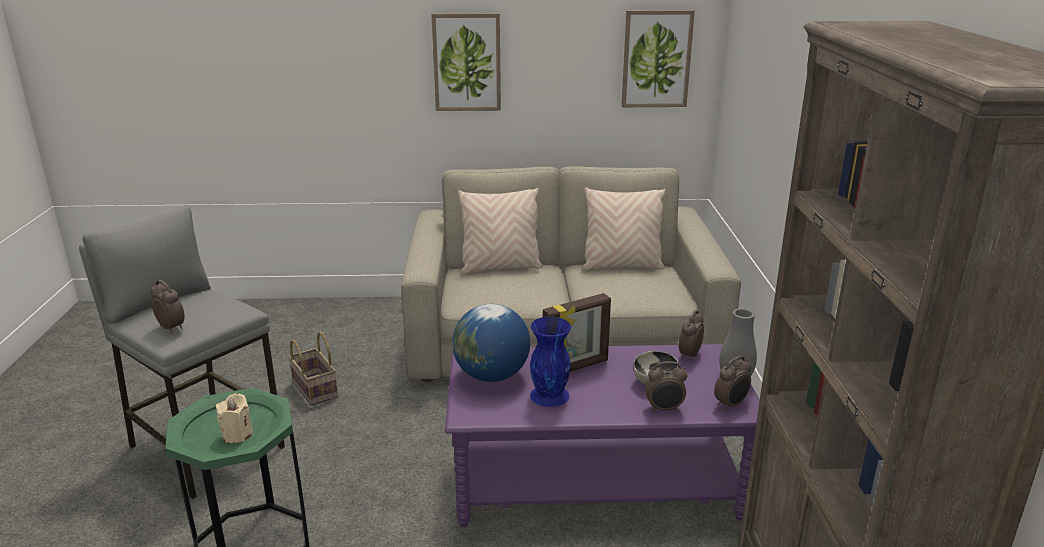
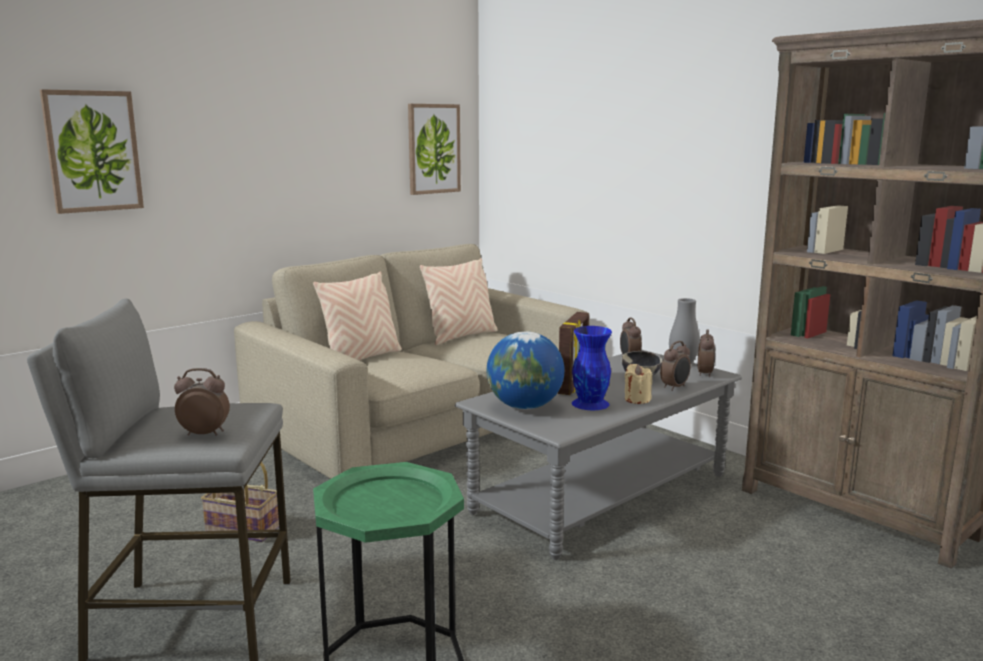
camera: 40 degrees left, 10 degrees down
(237, 434) = (404, 502): beige candle -> beige candle (637, 399)
(467, 62) = (273, 156): picture -> picture (93, 151)
(596, 482) = (602, 494): purple coffee table -> grey coffee table

